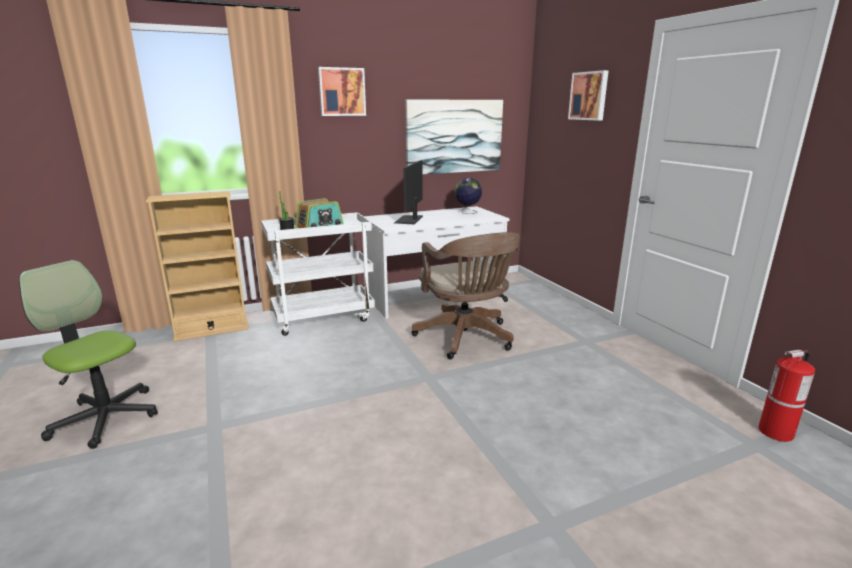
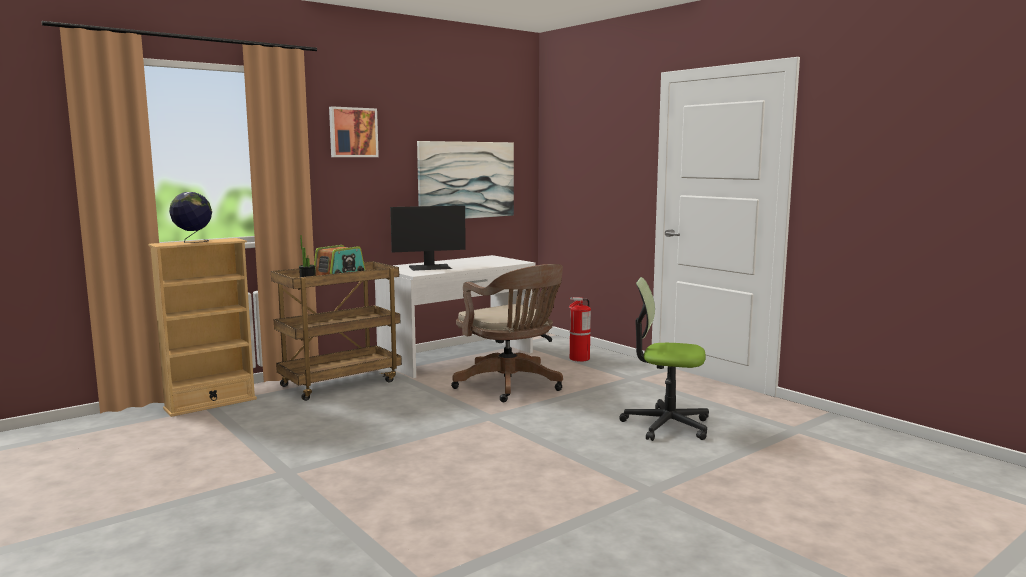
camera: 15 degrees left, 10 degrees down
(106, 418) = (151, 480): office chair -> office chair (666, 425)
(324, 318) = (341, 383): white cart -> brown cart
(409, 220) = (430, 267): monitor -> monitor turned 105 degrees counterclockwise
(467, 212) = (487, 260): globe -> globe (193, 241)
(589, 96) = (604, 138): picture -> none
(775, 432) = (810, 420): fire extinguisher -> fire extinguisher (579, 359)

